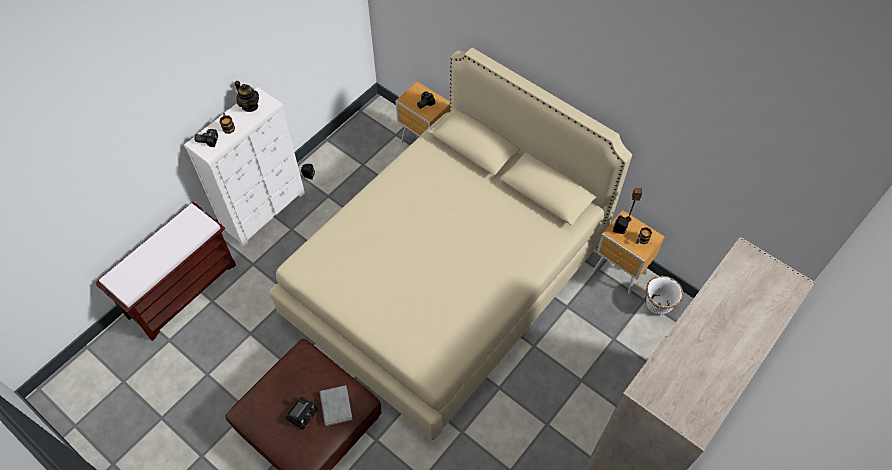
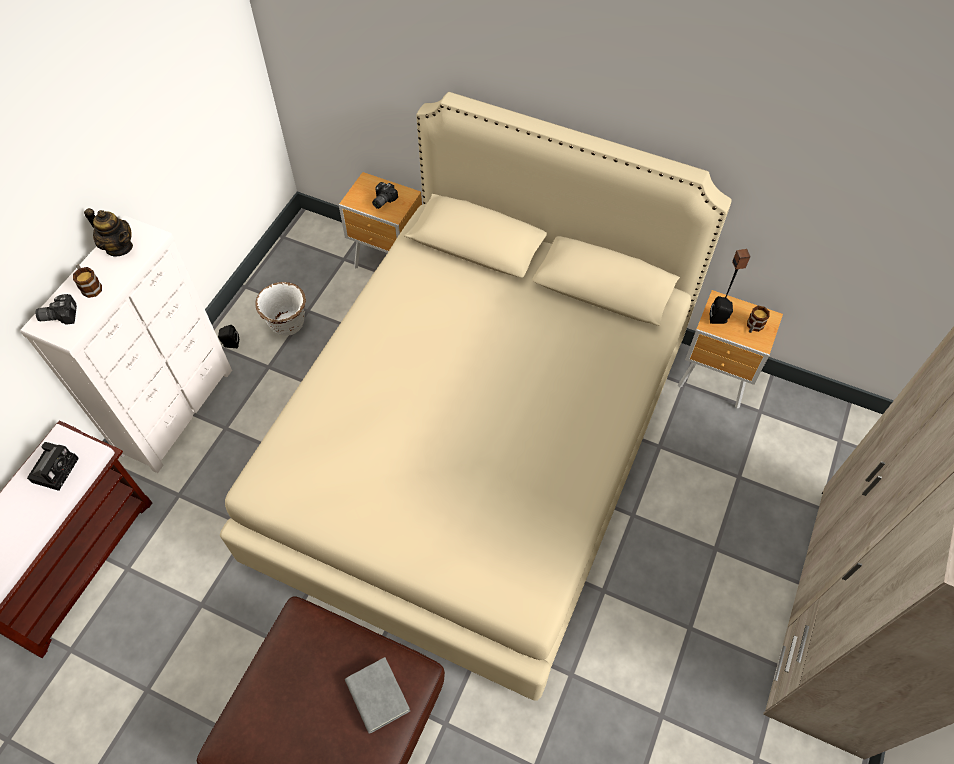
camera: 15 degrees left, 0 degrees up
(302, 413) = (326, 722): camera -> camera (56, 468)
(658, 305) = (781, 414): white planter -> white planter (288, 325)

